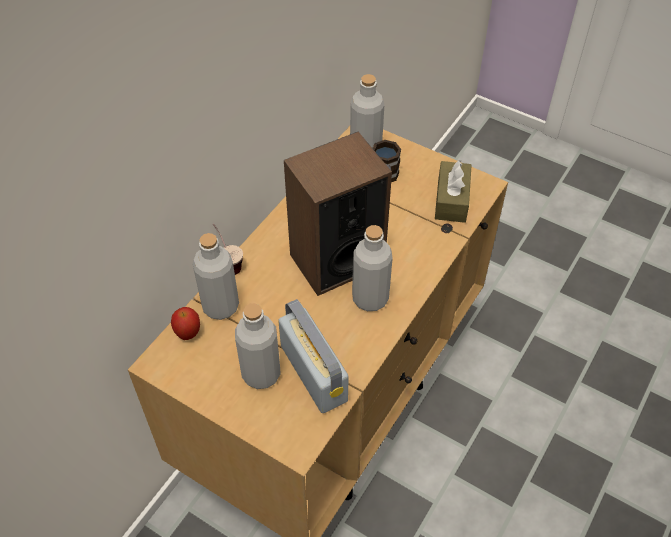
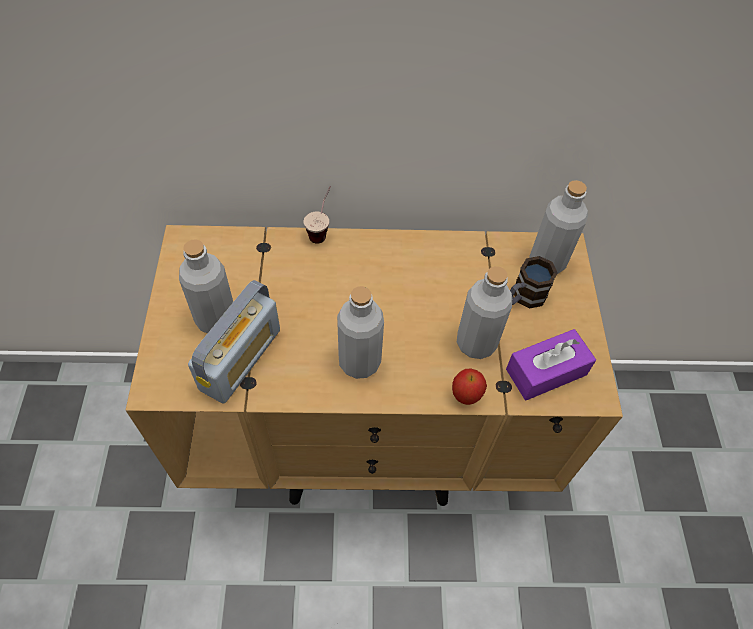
camera: 55 degrees right, 5 degrees up
(188, 334) = (226, 244): apple -> apple (465, 396)
(220, 306) = (269, 250): grey bottle -> grey bottle (476, 343)
(336, 260) = (386, 309): speaker -> none
(451, 200) = (546, 372): brown tissue box -> purple tissue box

